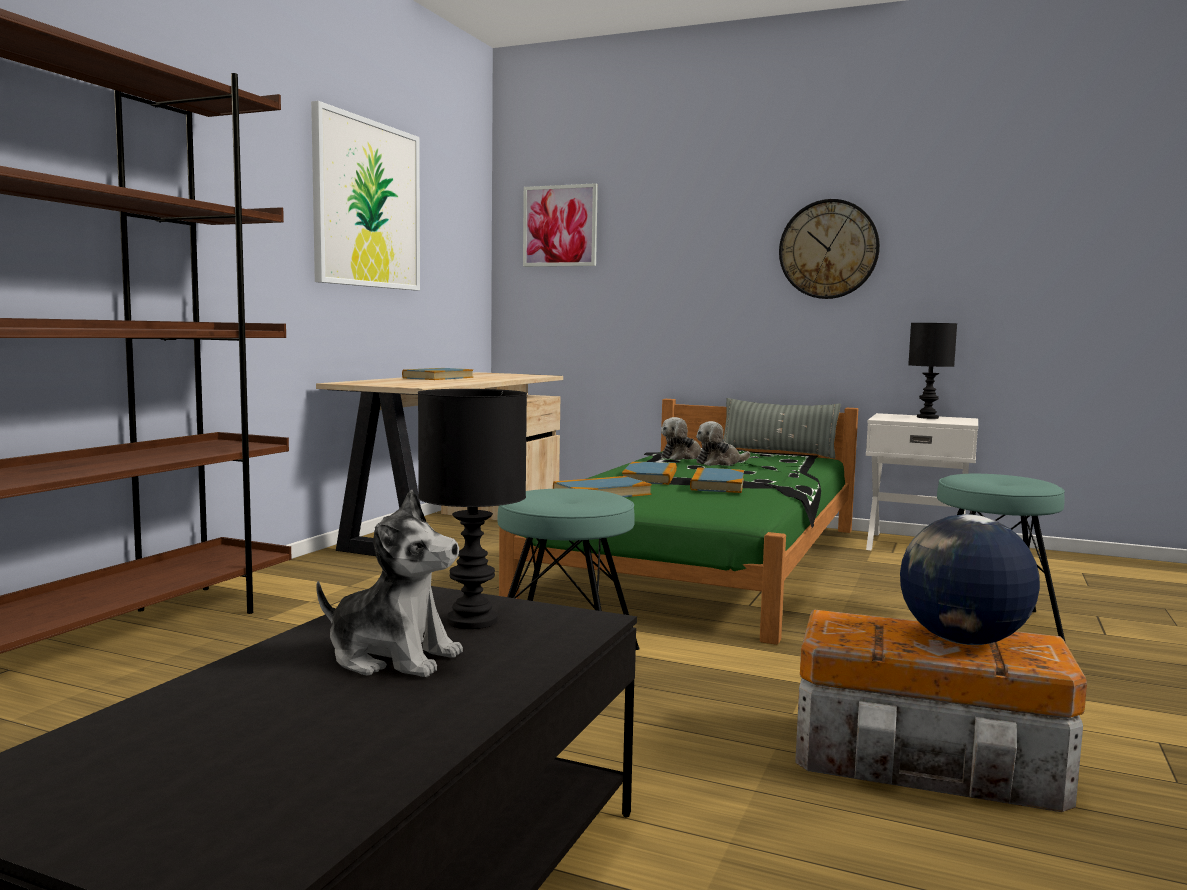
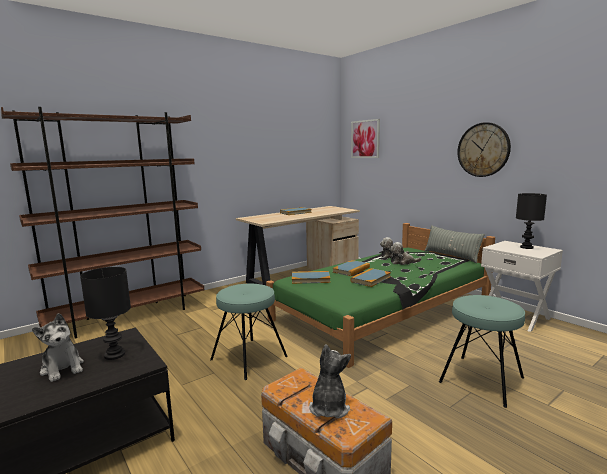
camera: 30 degrees right, 5 degrees up
(367, 204) = (263, 142): picture -> none
(963, 641) = (329, 407): globe -> plush toy

